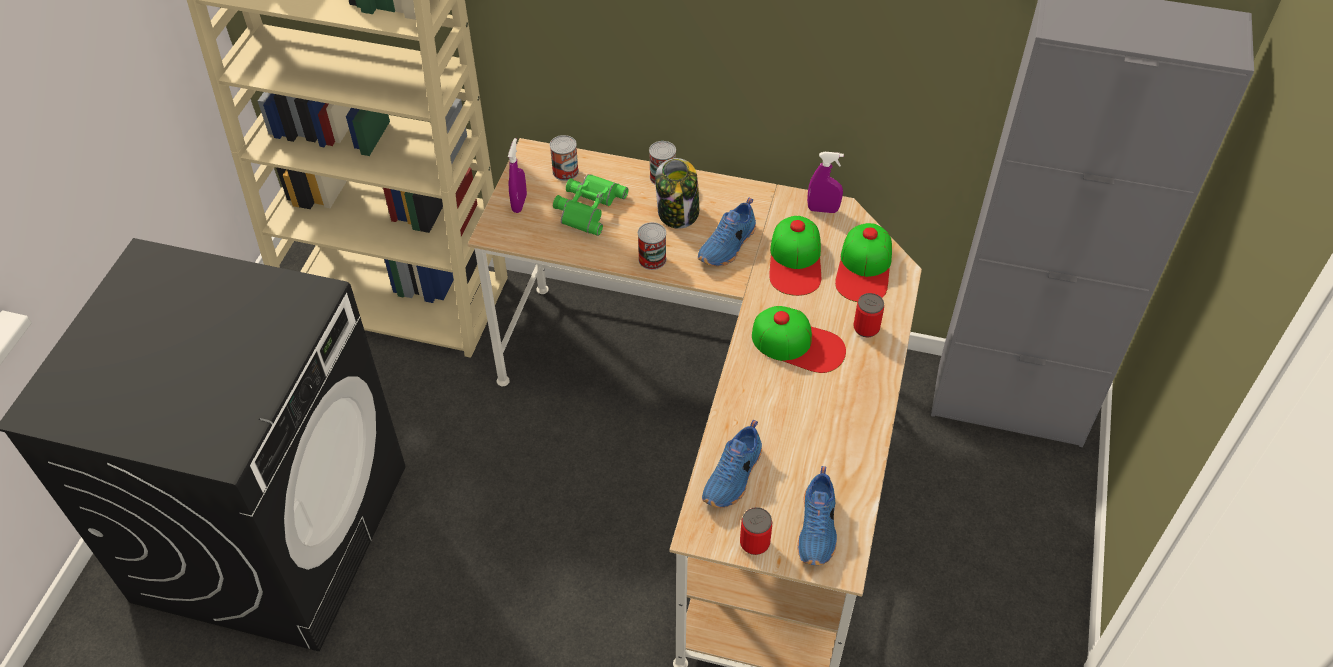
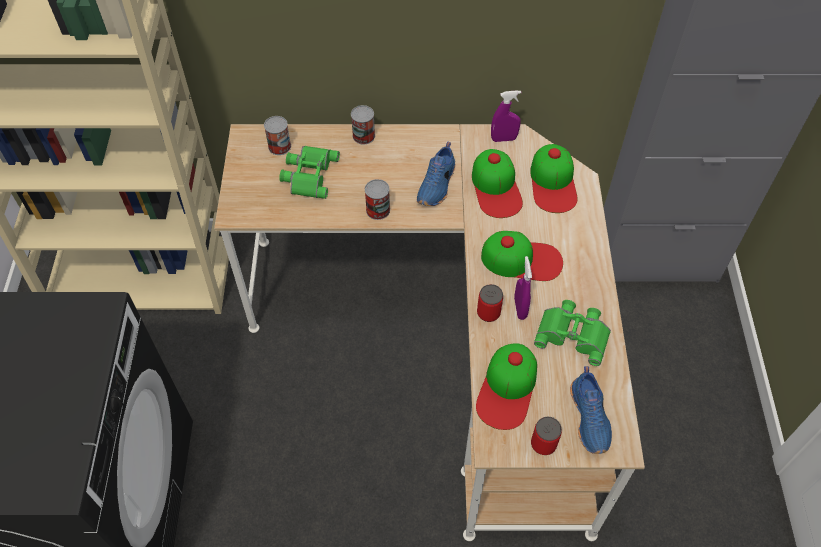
camera: 15 degrees left, 5 degrees up
(519, 203) = (248, 183): purple spray bottle -> purple spray bottle (520, 308)
(678, 213) = (386, 165): jar -> none
(734, 477) = (507, 389): blue shoe -> cap
(830, 435) = (573, 333): none -> green binoculars
(866, 328) = (571, 234): can -> can (488, 313)

